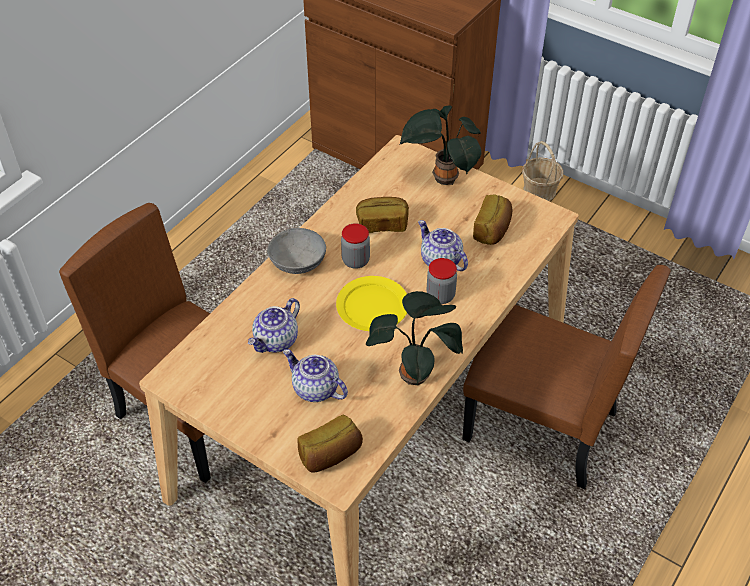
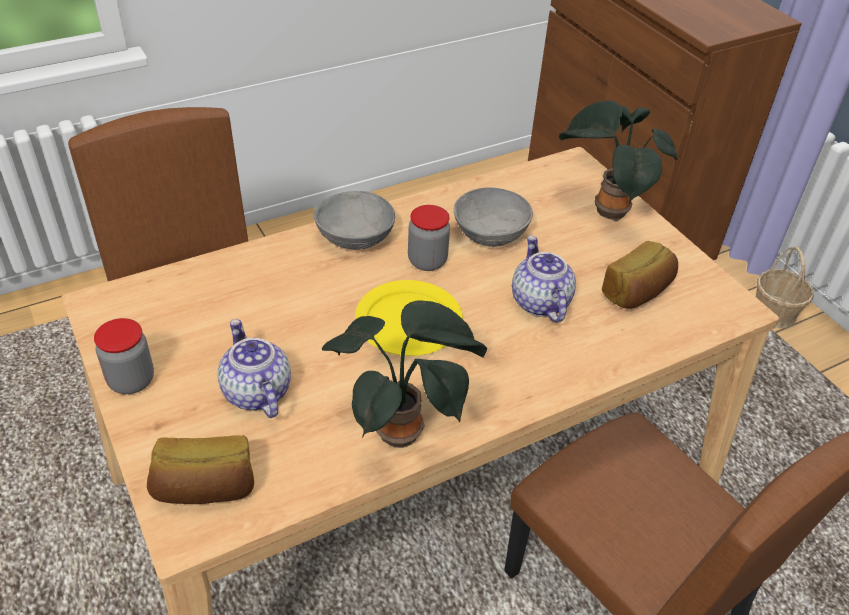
camera: 25 degrees right, 5 degrees down
(276, 341) = (256, 314): teapot -> none
(382, 224) = (492, 233): bread -> grey bowl
(440, 296) = (509, 345): jar -> jar (131, 381)

